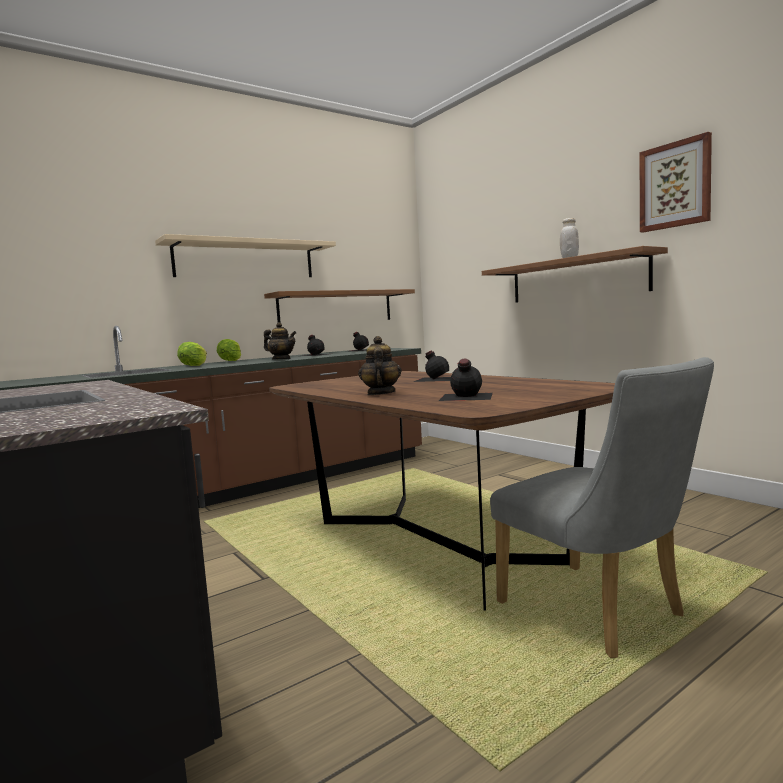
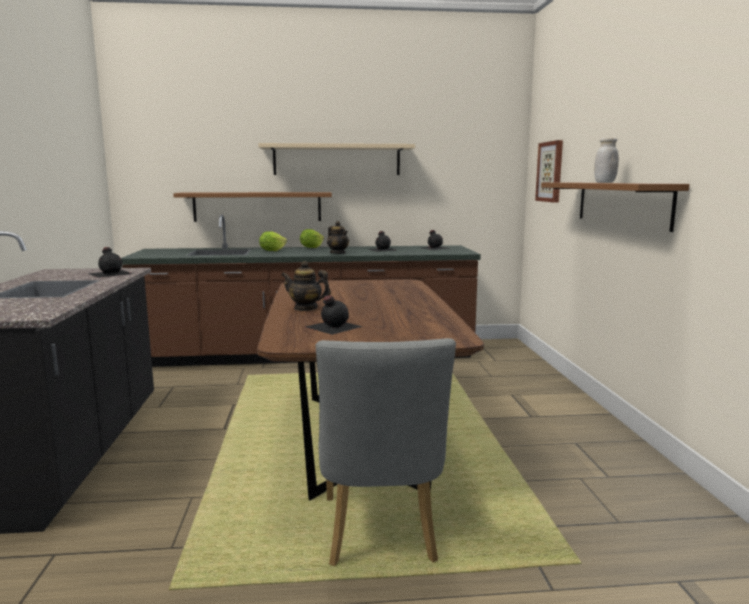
camera: 30 degrees right, 5 degrees up
(336, 307) = (423, 204): brown shelf -> brown shelf (257, 206)
(380, 393) = (306, 308): teapot -> teapot turned 105 degrees counterclockwise
(435, 379) = (395, 298): black bottle -> black bottle (111, 273)
(675, 185) = (703, 110): picture -> picture (550, 171)

